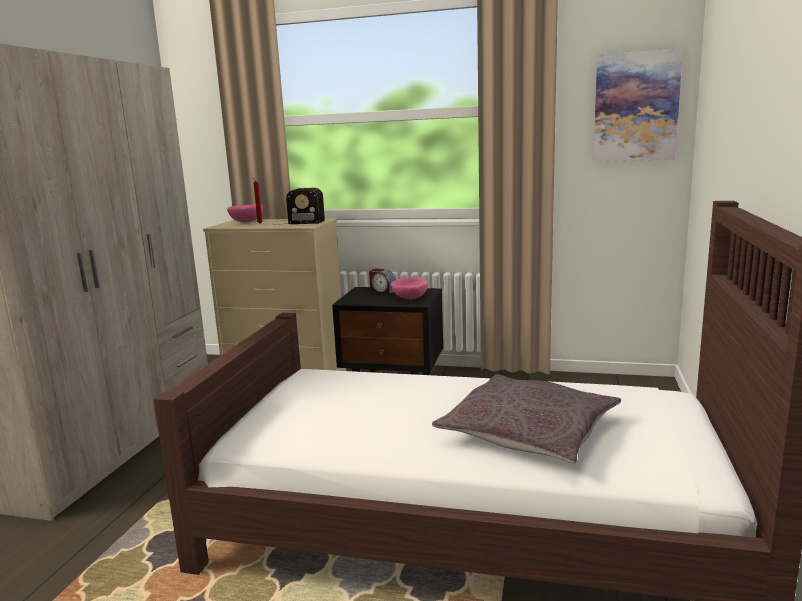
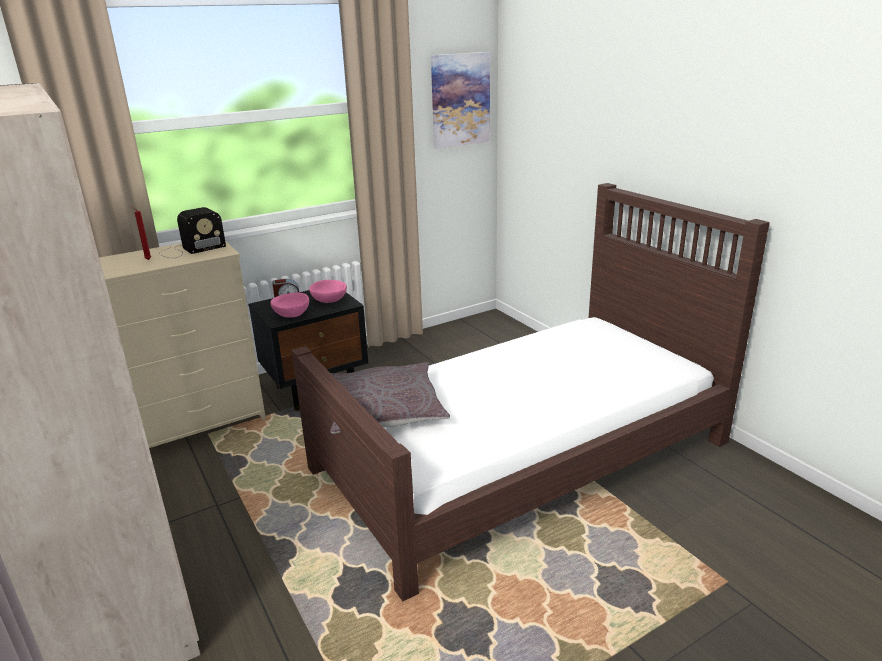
camera: 45 degrees left, 10 degrees up
(246, 221) = (117, 260): pink bowl -> pink bowl (291, 315)
(529, 432) = (574, 375): grey pillow -> grey pillow (385, 409)

